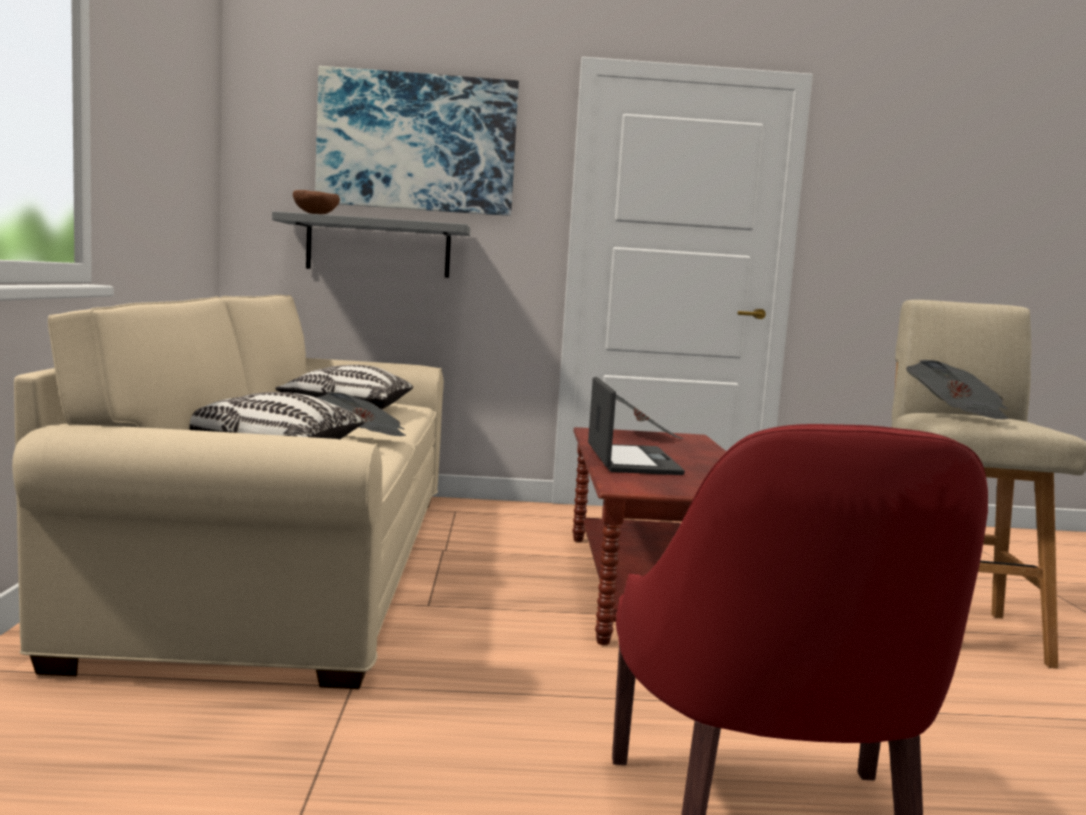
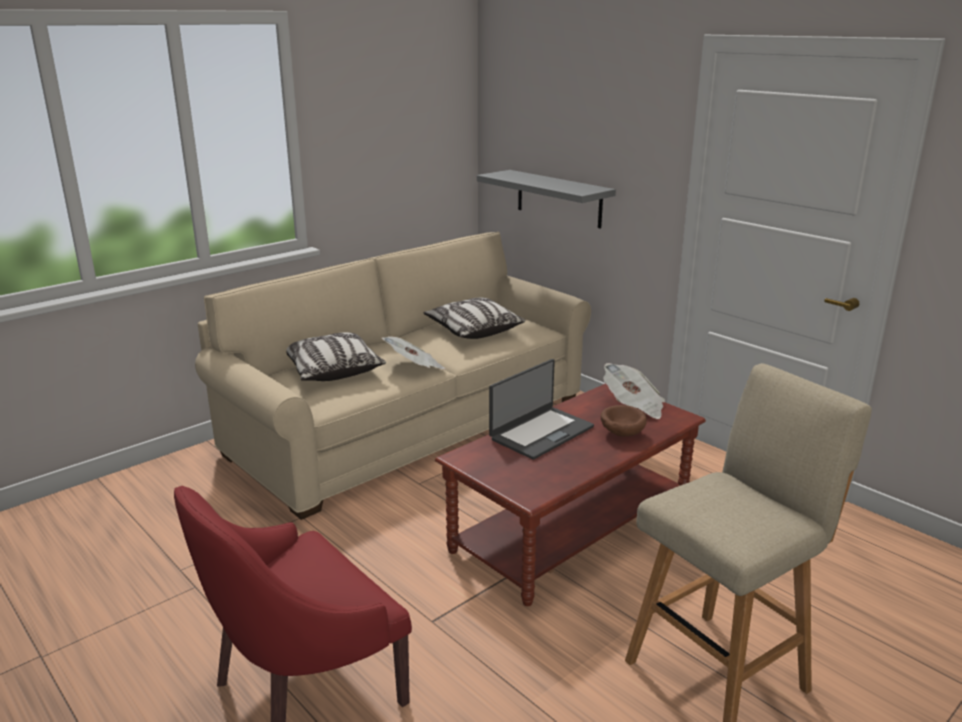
camera: 50 degrees right, 15 degrees up
(315, 214) = (505, 176): brown bowl -> brown bowl (621, 434)
(417, 143) = (583, 116): picture -> none
(957, 418) = (692, 496): newspaper -> none

